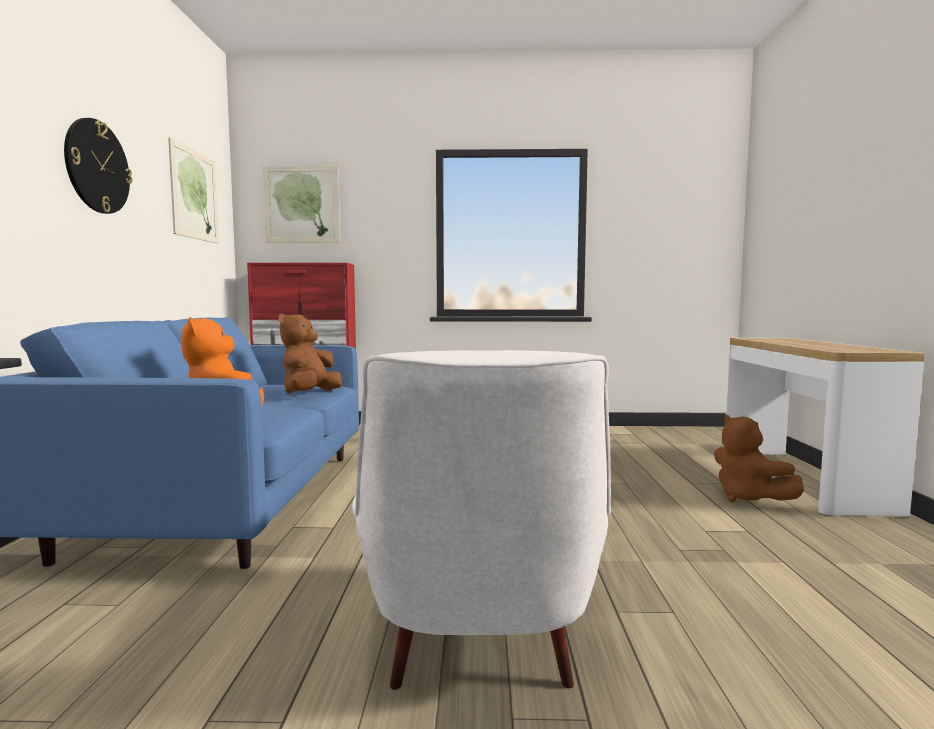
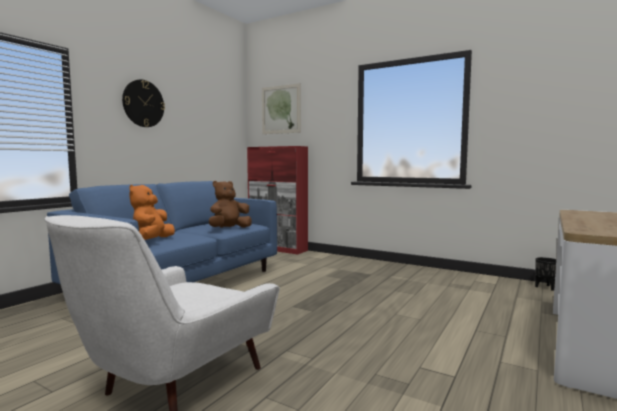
camera: 30 degrees right, 0 degrees up
(194, 195) = (214, 110): picture -> none
(679, 430) = (545, 287): none -> black planter
(748, 498) = (505, 353): brown plush toy -> none

